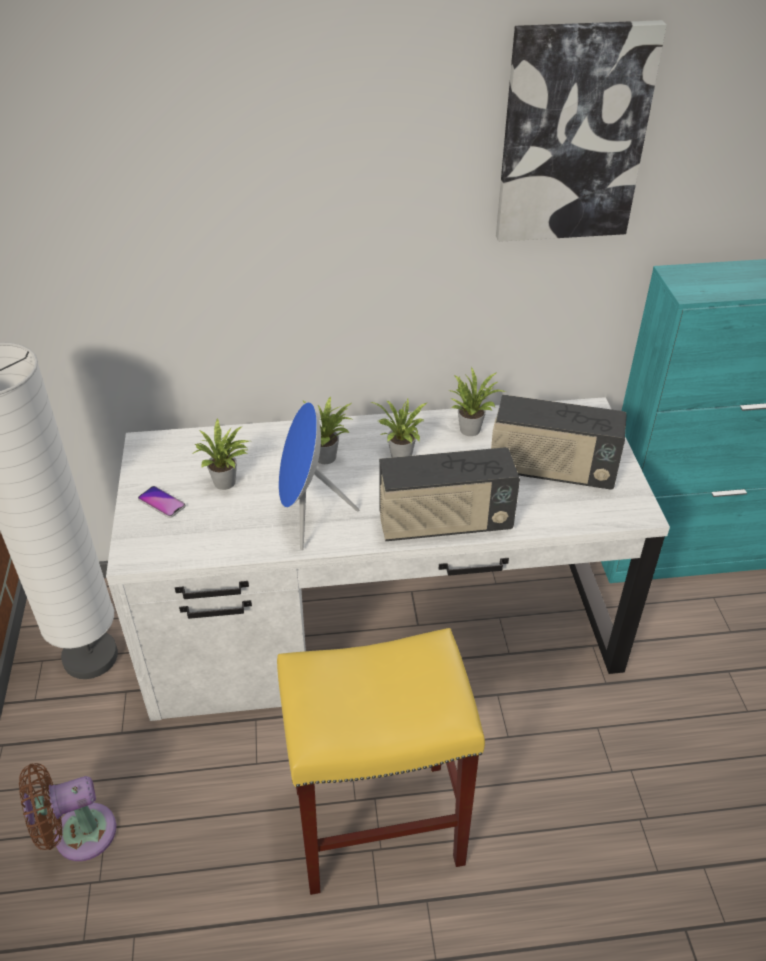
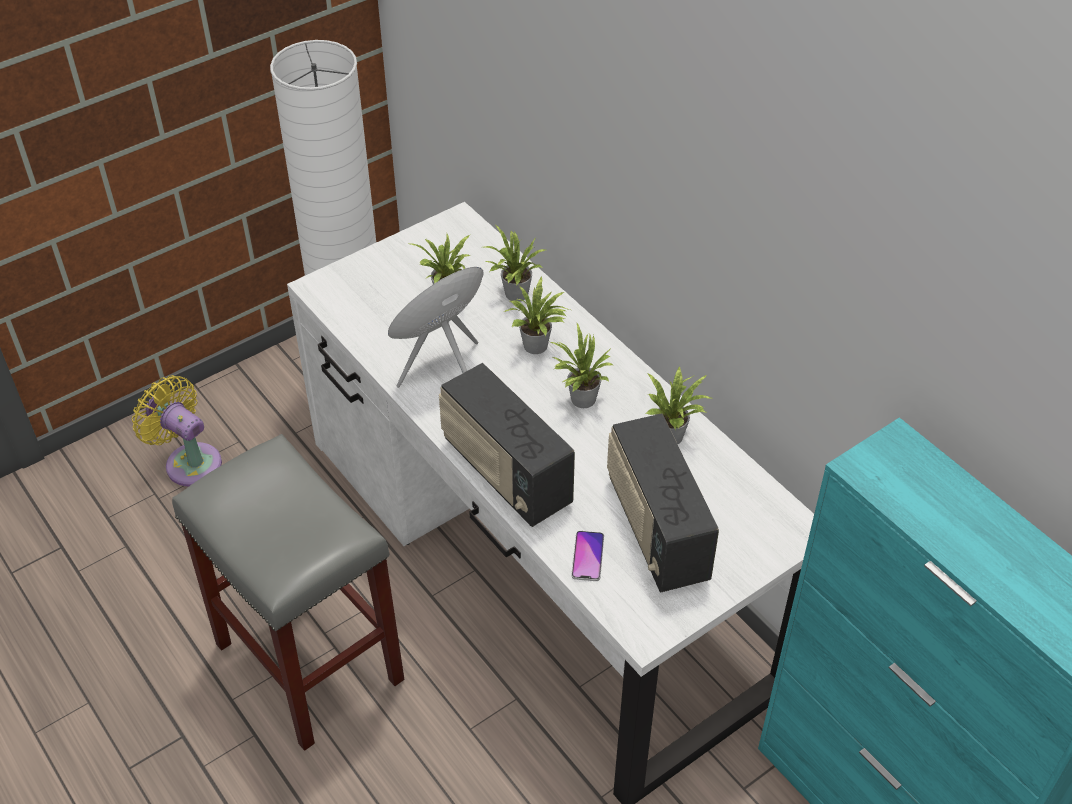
camera: 60 degrees right, 5 degrees up
(78, 834) = (189, 461): brown fan -> yellow fan
(162, 503) = (392, 270): phone -> phone (587, 556)
(261, 447) = (514, 295): none -> potted plant
(375, 826) = (306, 661): yellow stool -> grey stool
(572, 135) = (837, 194): picture -> none

